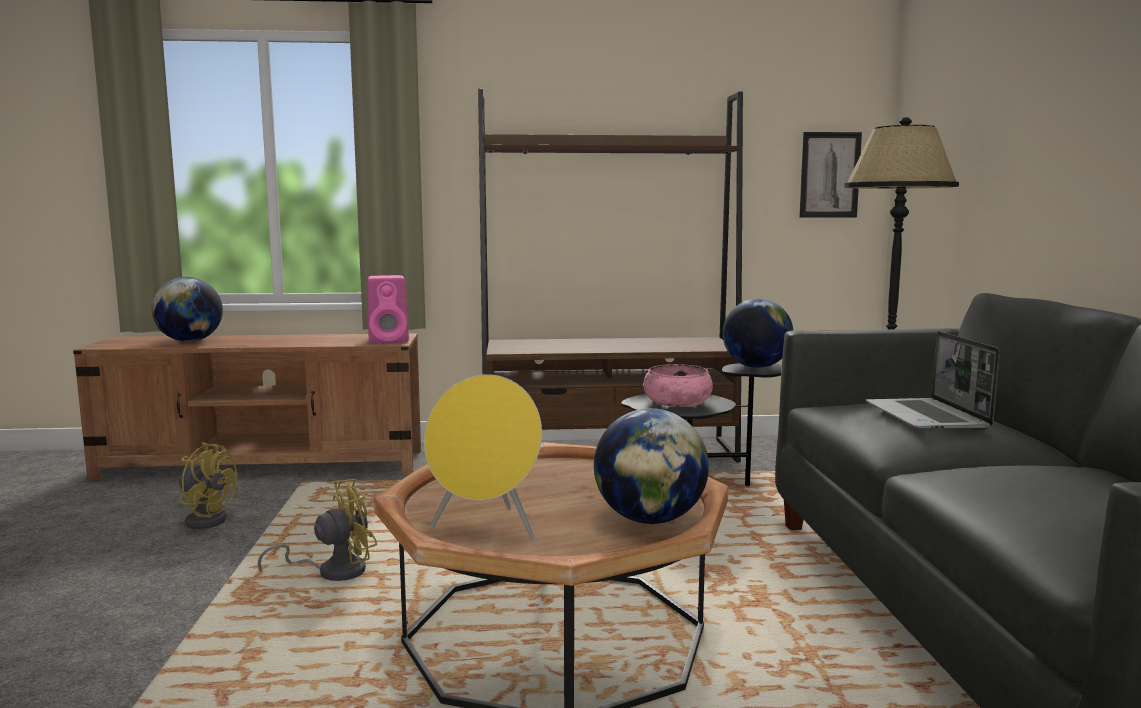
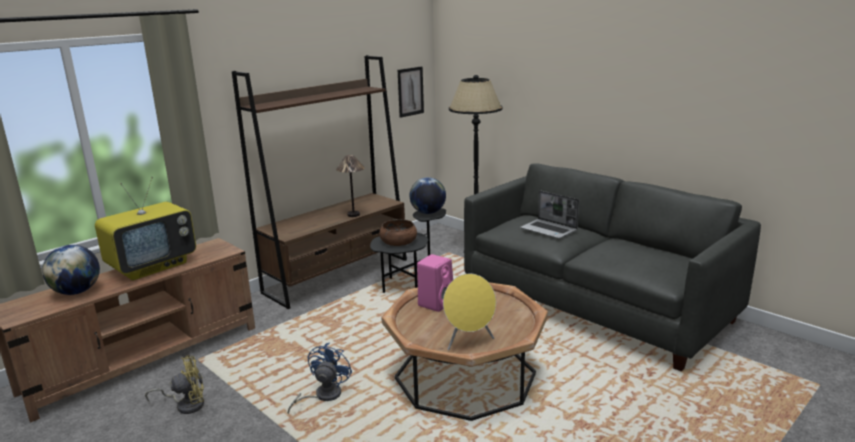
camera: 40 degrees left, 10 degrees up
(296, 339) = (153, 266): none -> television
(333, 572) = (322, 396): yellow fan -> blue fan
(390, 340) = (221, 249): pink speaker -> pink speaker (436, 303)
(636, 349) = (354, 215): none -> table lamp
(649, 519) = (510, 312): globe -> none
(677, 402) = (398, 241): pink bowl -> brown bowl

